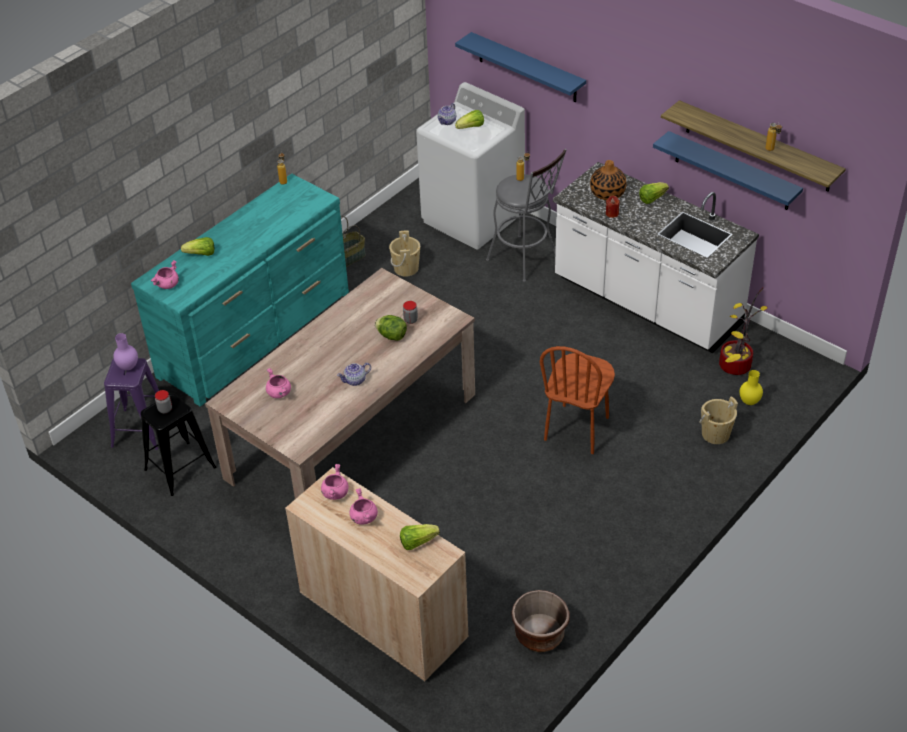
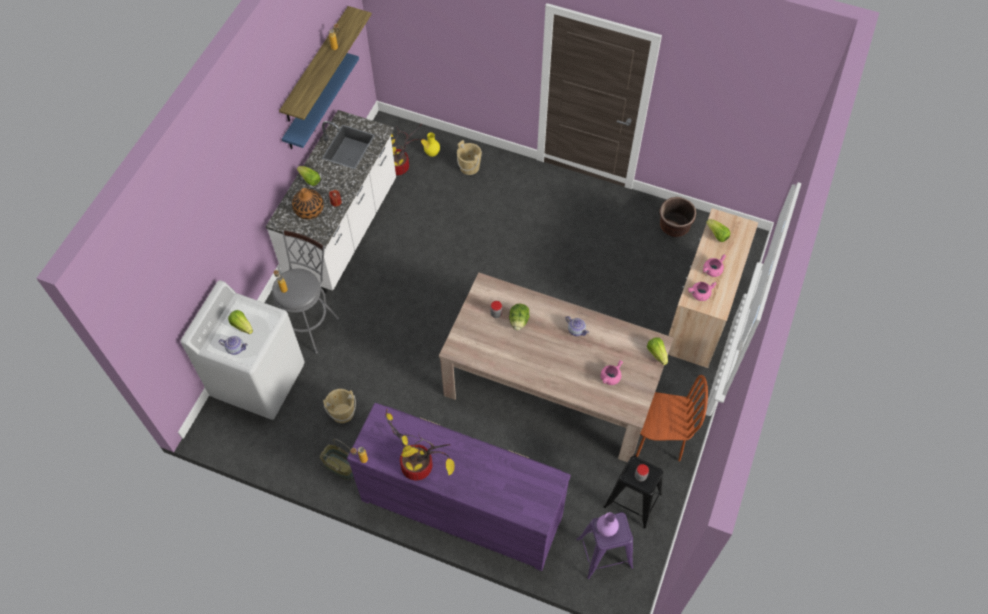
camera: 110 degrees left, 15 degrees up
(167, 285) = (539, 499): pink cooking pot -> none
(201, 254) = (489, 489): lettuce -> lettuce (657, 353)
(255, 215) = (420, 465): none -> potted plant
(256, 333) = (461, 506): turquoise dresser -> purple dresser
(527, 68) = (204, 255): blue shelf -> none
(577, 429) = (492, 245): brown chair -> brown chair (658, 439)

